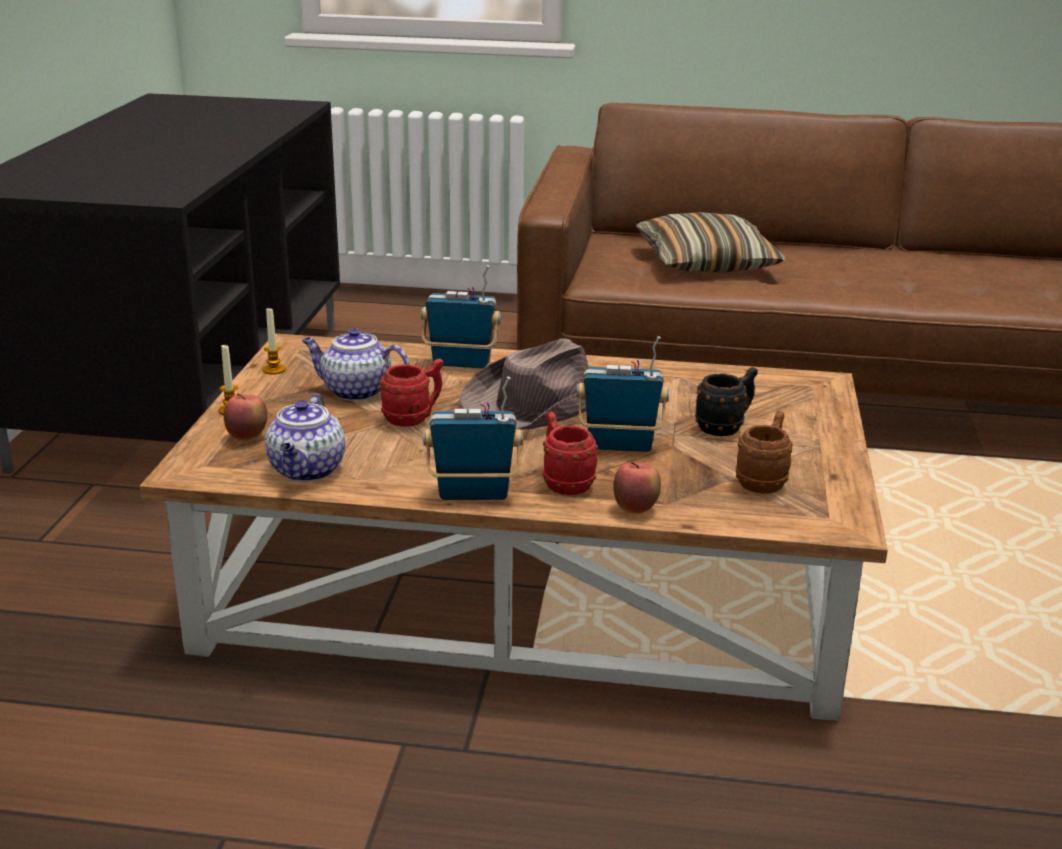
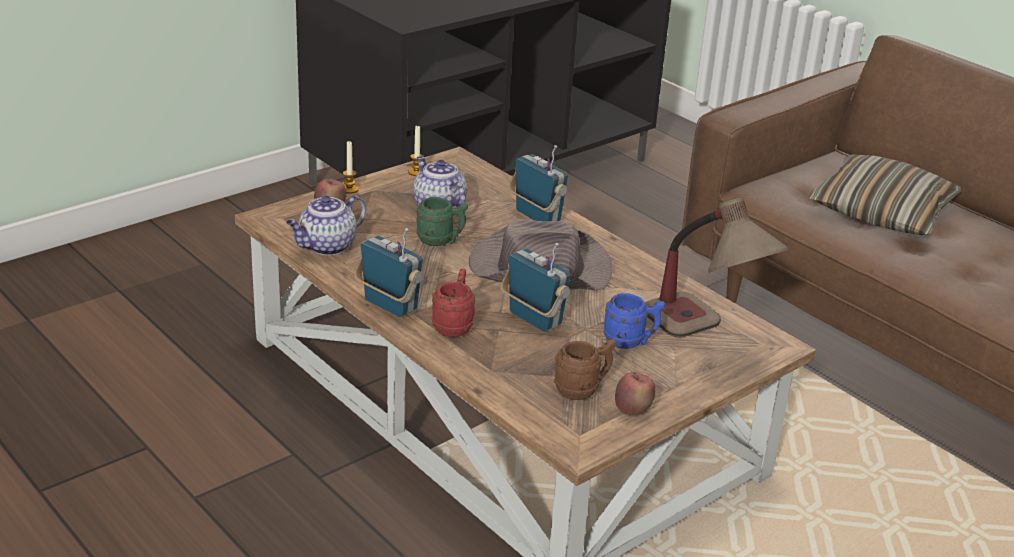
camera: 40 degrees right, 5 degrees up
(414, 418) = (441, 241): red mug -> green mug
(635, 509) = (465, 364): apple -> apple (632, 411)
(725, 428) = (630, 342): black mug -> blue mug
(767, 398) = (705, 336): none -> table lamp

